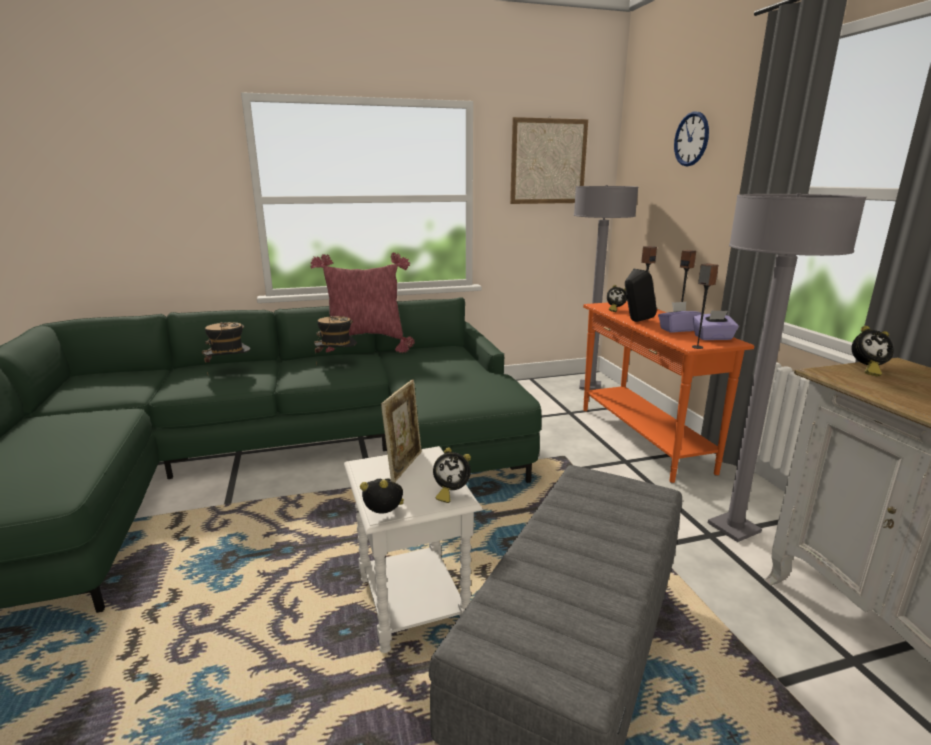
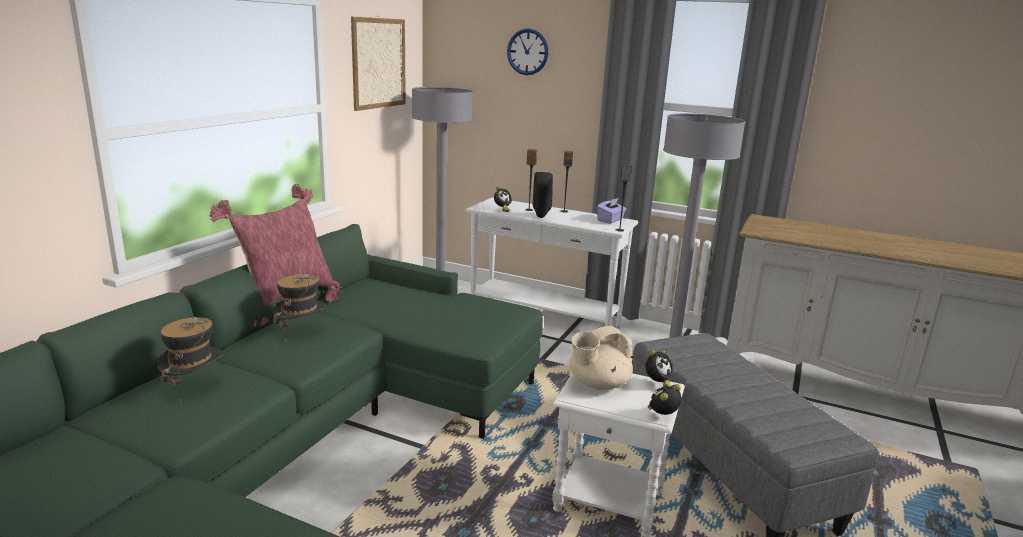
camera: 50 degrees left, 0 degrees up
(404, 466) = (597, 384): picture frame -> beige teapot
(644, 439) = (545, 318): orange console table -> white console table
(677, 329) = (578, 218): purple tissue box -> none
(866, 370) = (762, 225): alarm clock -> none

